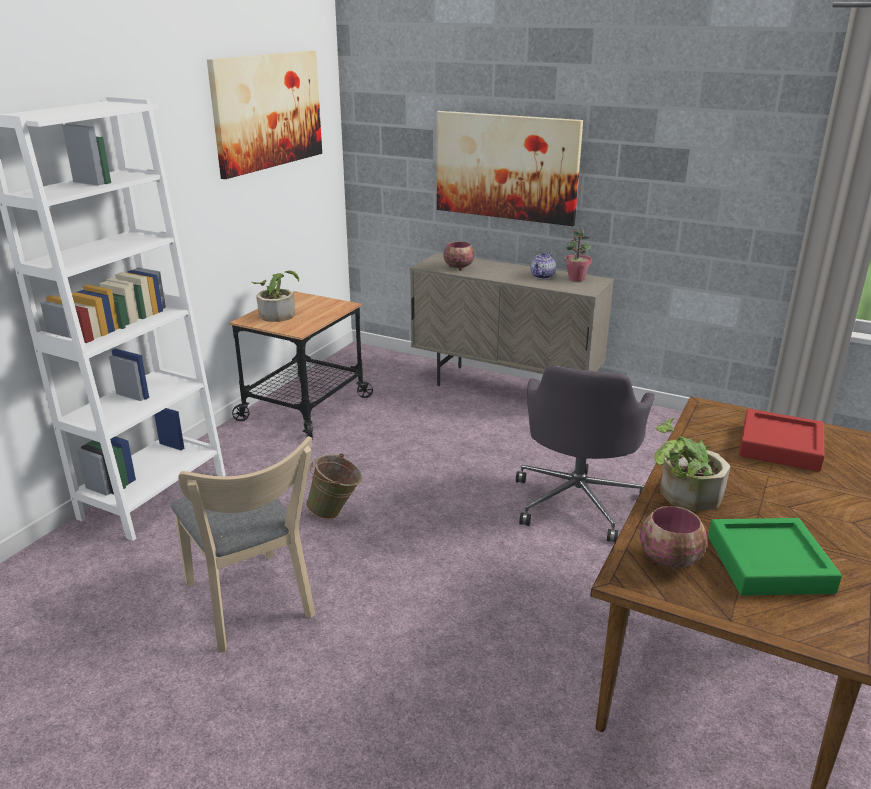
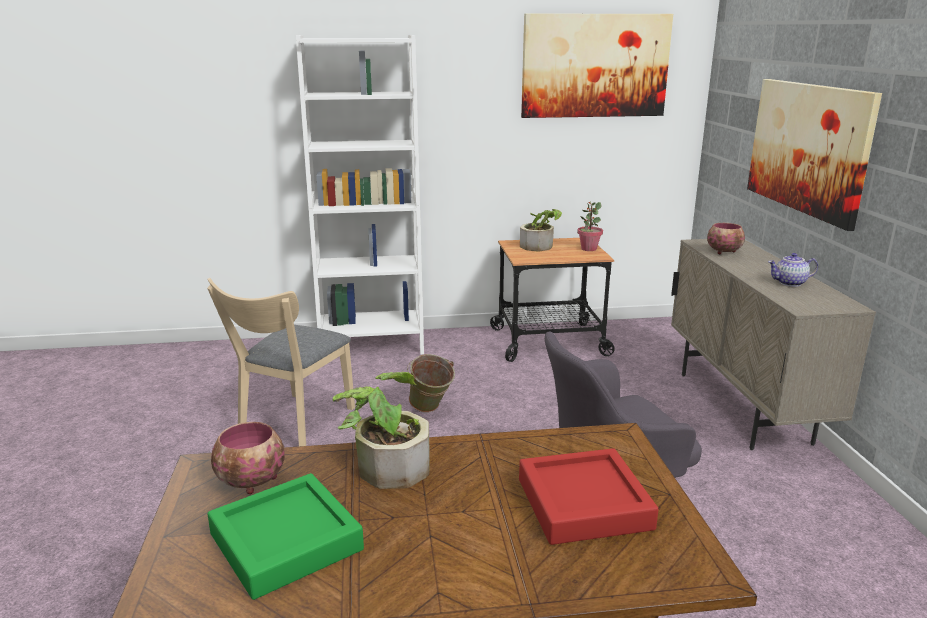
camera: 55 degrees right, 5 degrees down
(576, 278) = (824, 296): potted plant -> potted plant (588, 249)

